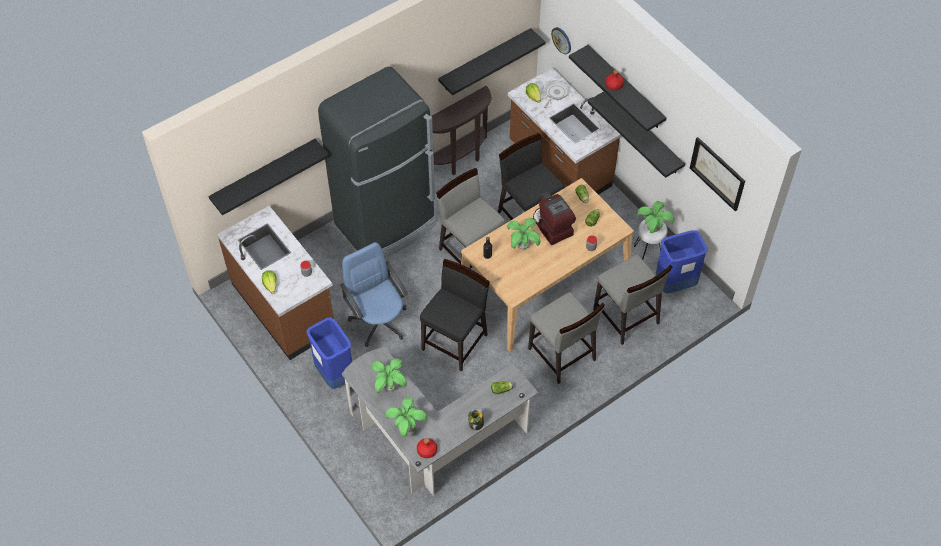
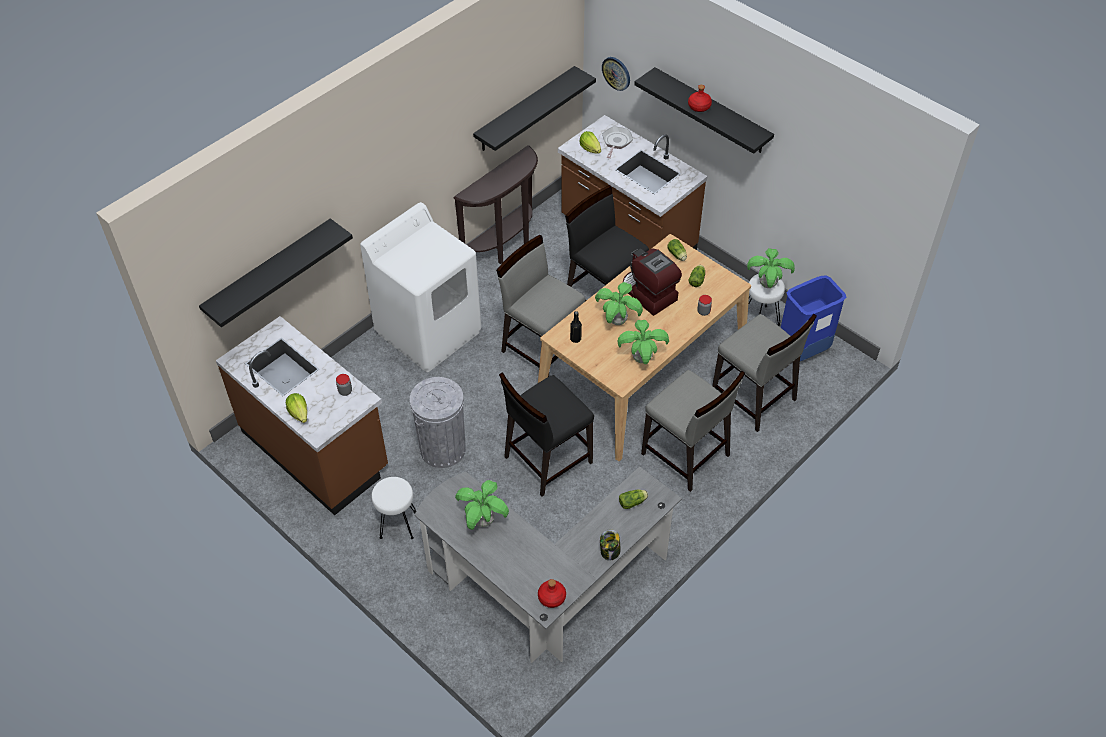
camera: 10 degrees left, 5 degrees down
(334, 374) = (397, 524): blue trash can -> white stool
(379, 321) = (442, 449): blue office chair -> grey trash can
(386, 225) = (429, 332): black fridge -> white washing machine
(407, 427) = (518, 570): potted plant -> potted plant (642, 359)
(455, 342) = (547, 459): black chair -> black chair turned 150 degrees counterclockwise
(643, 133) = (740, 166): black shelf -> none
(717, 173) = (853, 190): picture -> none

